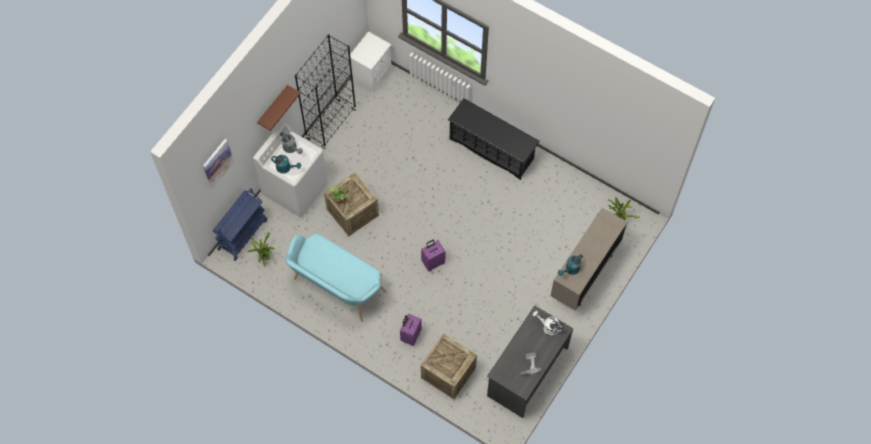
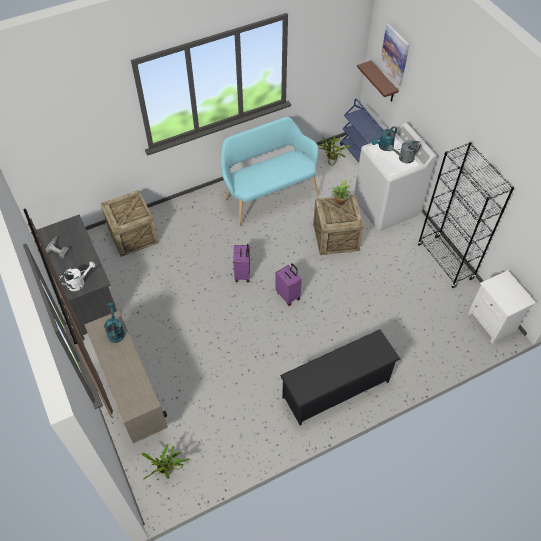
camera: 120 degrees right, 10 degrees down
(273, 107) = (444, 128): brown shelf -> brown shelf (383, 82)
(410, 335) = (187, 225): purple suitcase -> purple suitcase (288, 295)

